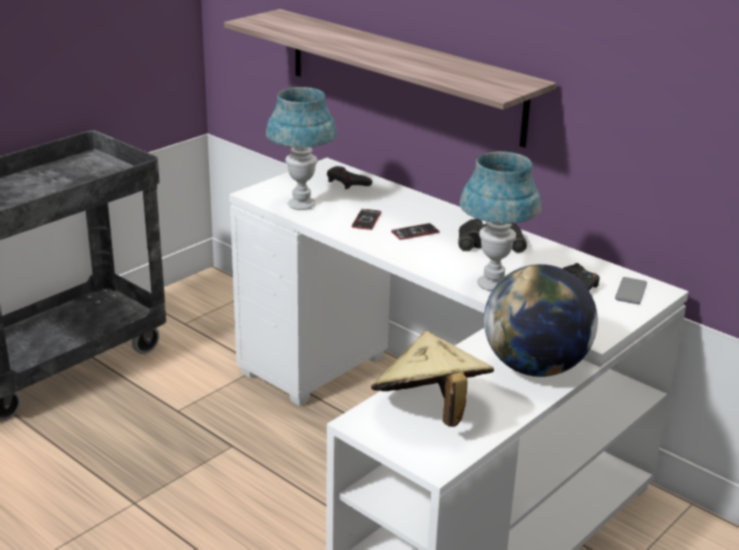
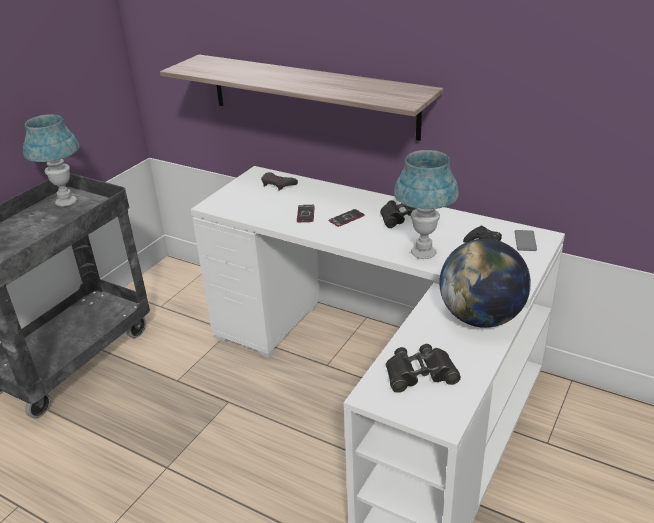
camera: 10 degrees left, 5 degrees up
(301, 204) = (250, 209): blue table lamp -> blue table lamp (66, 202)
(430, 411) = (420, 374): beige hat -> black binoculars

